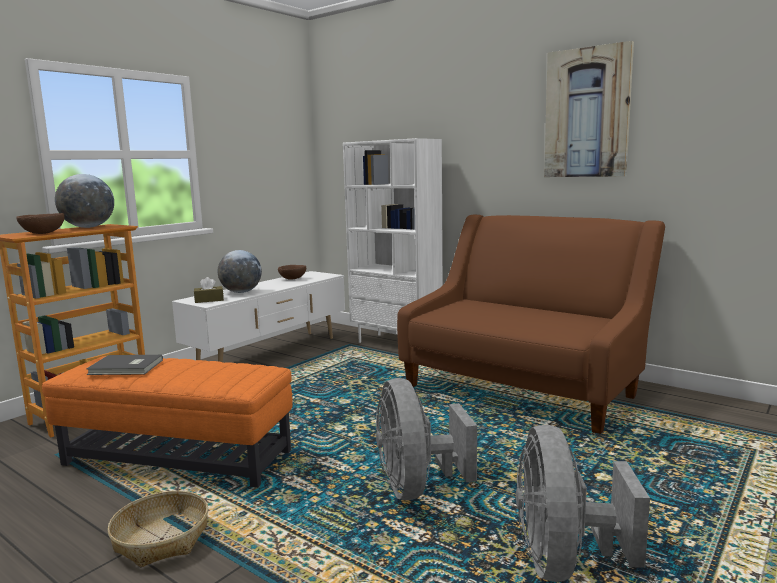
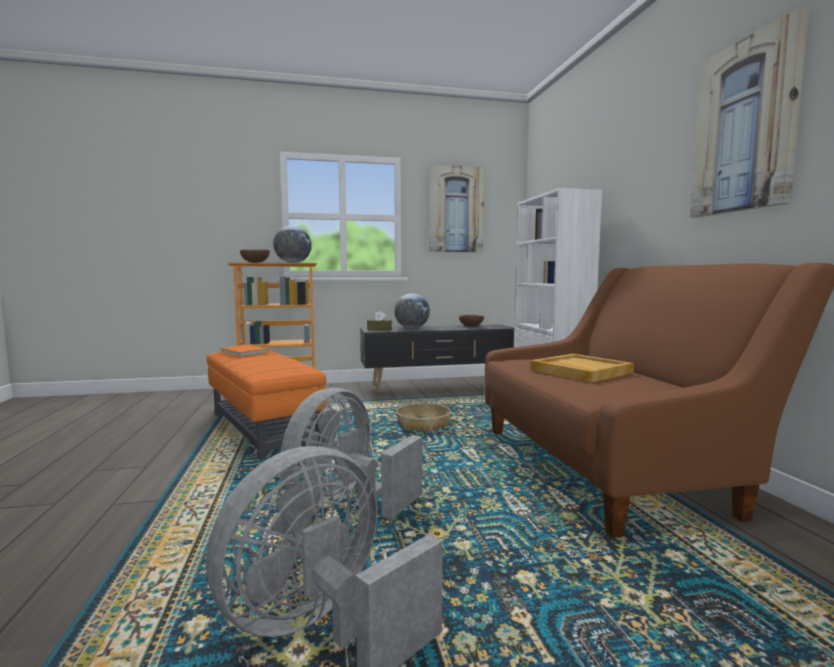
camera: 40 degrees right, 5 degrees down
(126, 367) = (243, 352): grey book -> orange book
(161, 539) = (167, 467): basket -> basket (423, 424)
(251, 142) = (455, 209): none -> picture
(271, 354) = (438, 386): white tv stand -> black tv stand
(505, 315) = (579, 371): none -> beige tray

